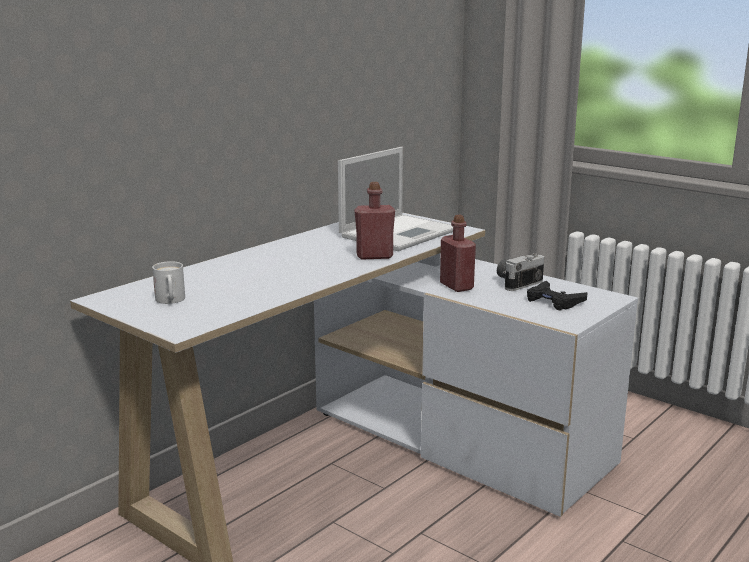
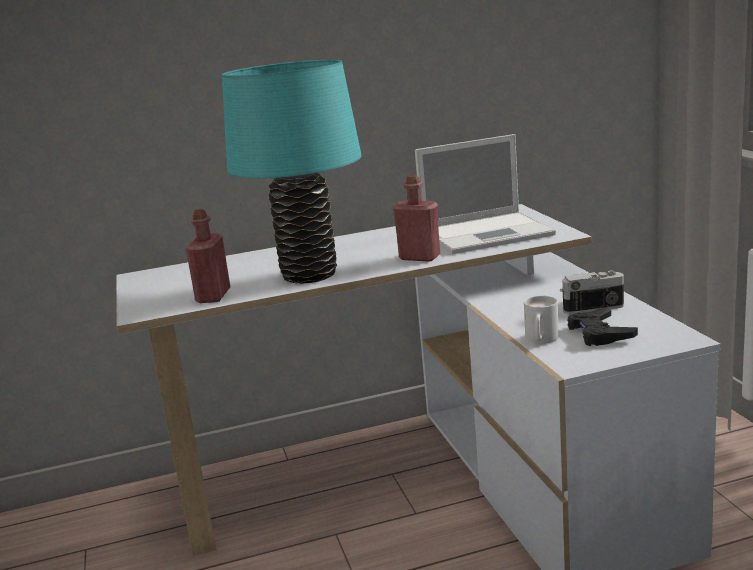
camera: 35 degrees right, 0 degrees up
(170, 301) = (178, 284): white mug -> white mug (541, 340)
(297, 279) = (309, 275): none -> turquoise table lamp
(456, 286) = (513, 301): red bottle -> red bottle (213, 296)

